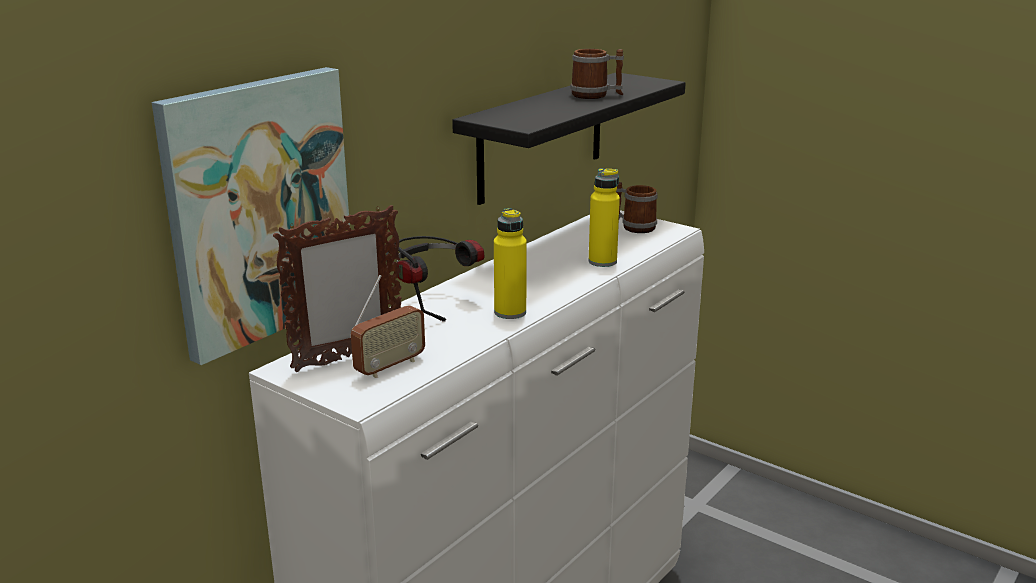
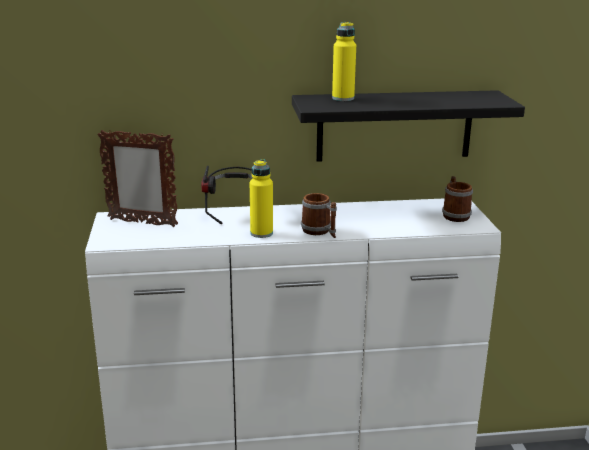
camera: 45 degrees right, 0 degrees up
(259, 210) = (117, 120): picture -> none
(389, 366) = (149, 234): radio -> none
(596, 95) = (423, 101): mug -> mug (320, 232)
(602, 261) = (380, 227): yellow bottle -> yellow bottle (343, 98)

